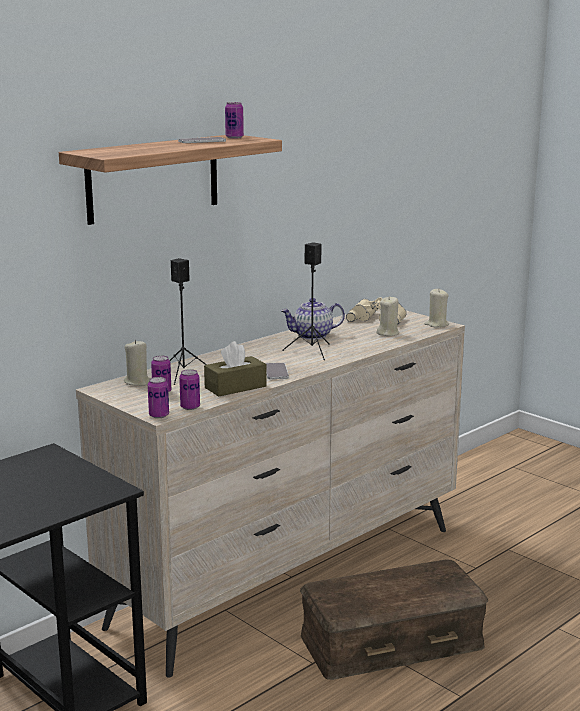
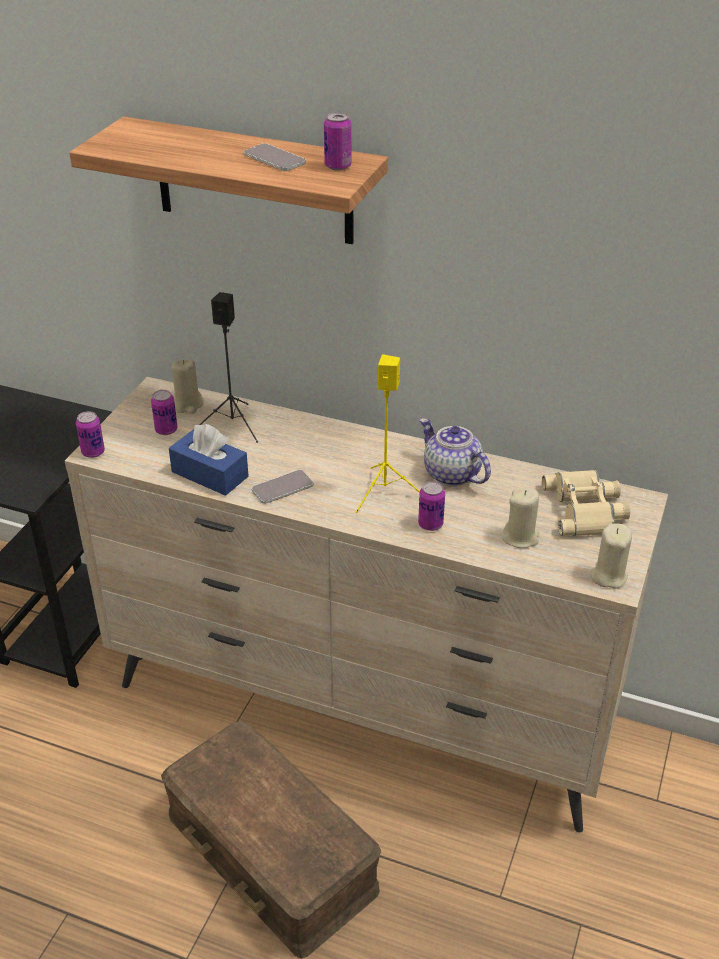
camera: 65 degrees right, 20 degrees up
(190, 407) = (128, 464): can -> can (430, 524)
(235, 387) = (210, 474): brown tissue box -> blue tissue box
(312, 351) = (384, 493): black speaker -> yellow speaker

